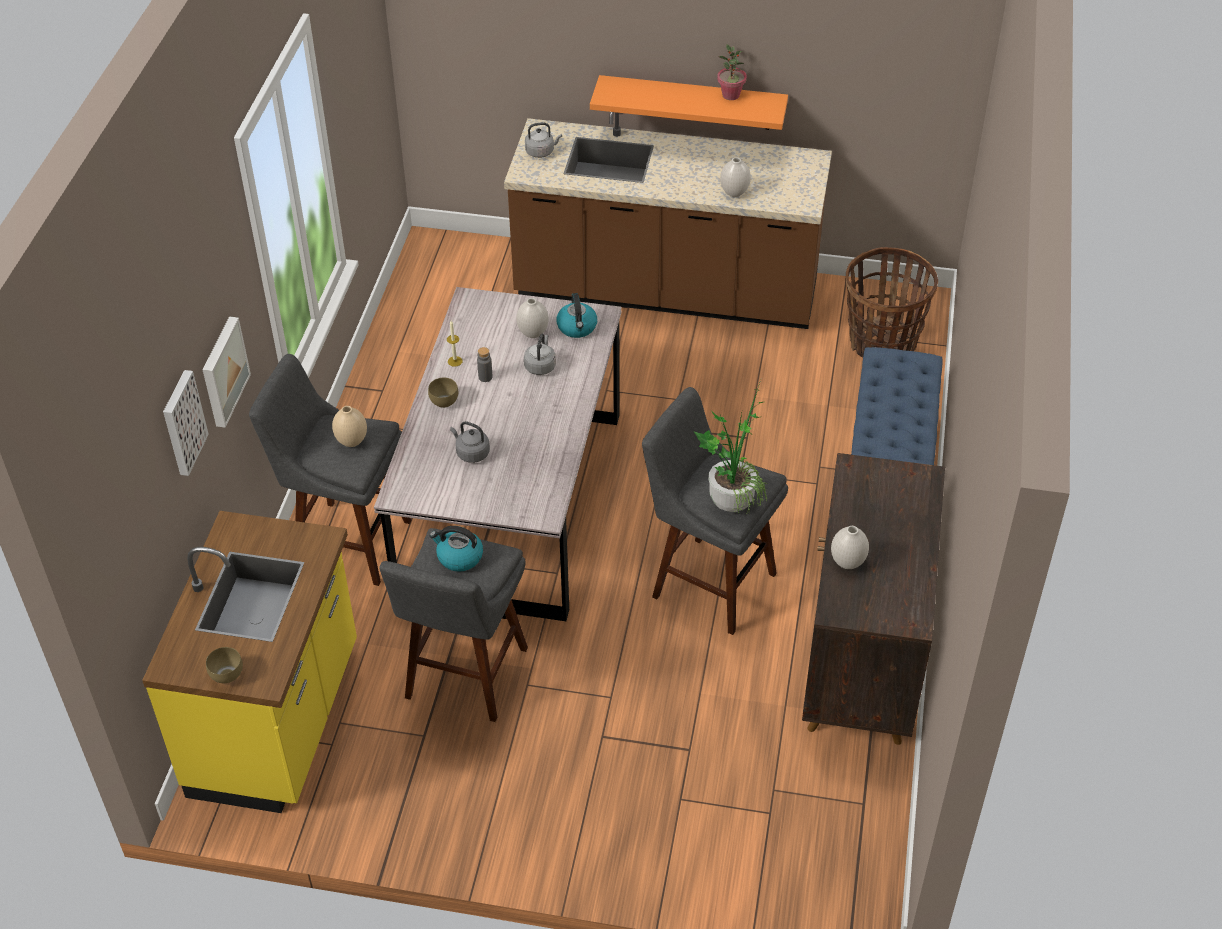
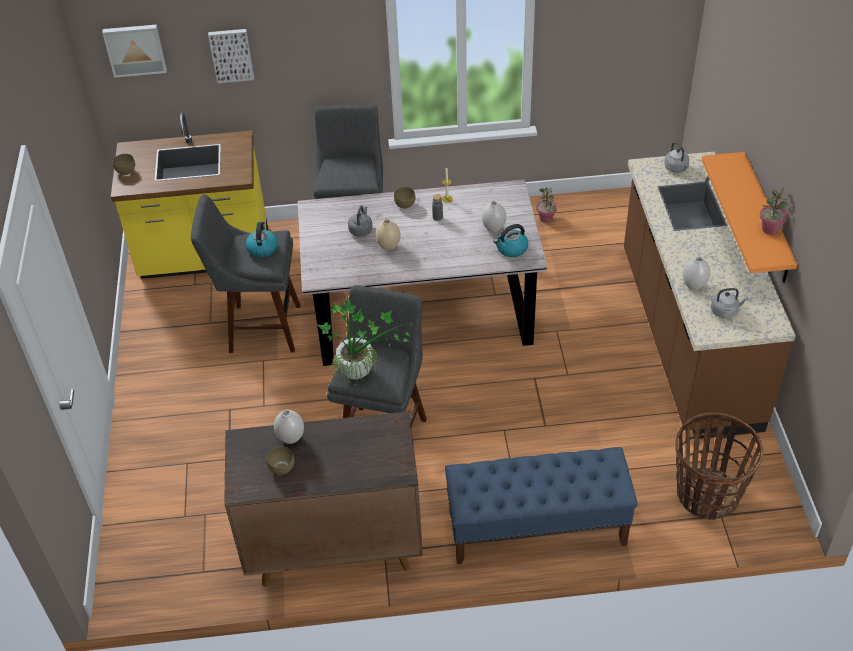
camera: 75 degrees right, 0 degrees up
(222, 371) = (300, 64): picture -> picture (135, 49)
(352, 441) = (349, 174): beige vase -> beige vase (389, 247)
(409, 348) = (546, 218): none -> potted plant
(540, 366) = (461, 240): grey kettle -> grey kettle (725, 311)
(890, 577) = (282, 467): none -> brown bowl

